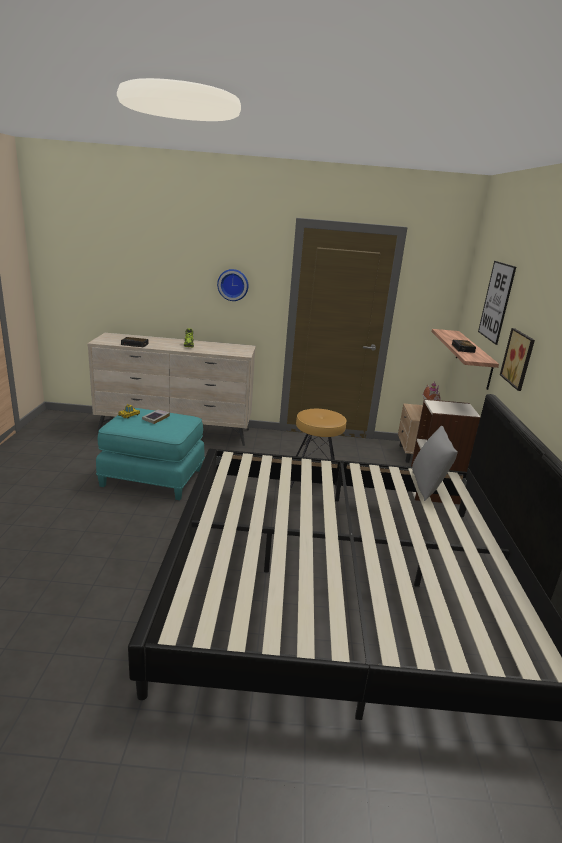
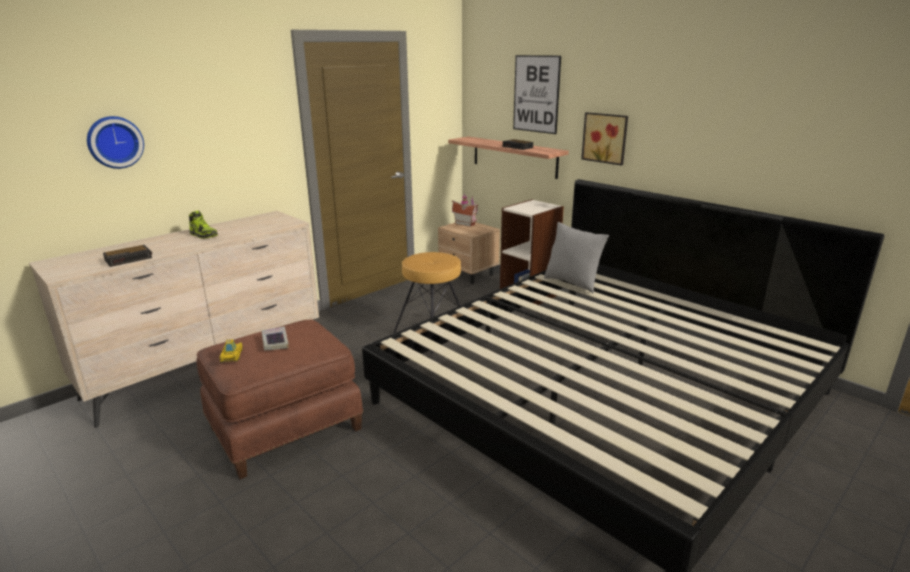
camera: 45 degrees left, 0 degrees up
(153, 477) = (285, 427): turquoise ottoman -> brown ottoman
(233, 284) = (229, 134): wall clock -> wall clock (114, 142)

